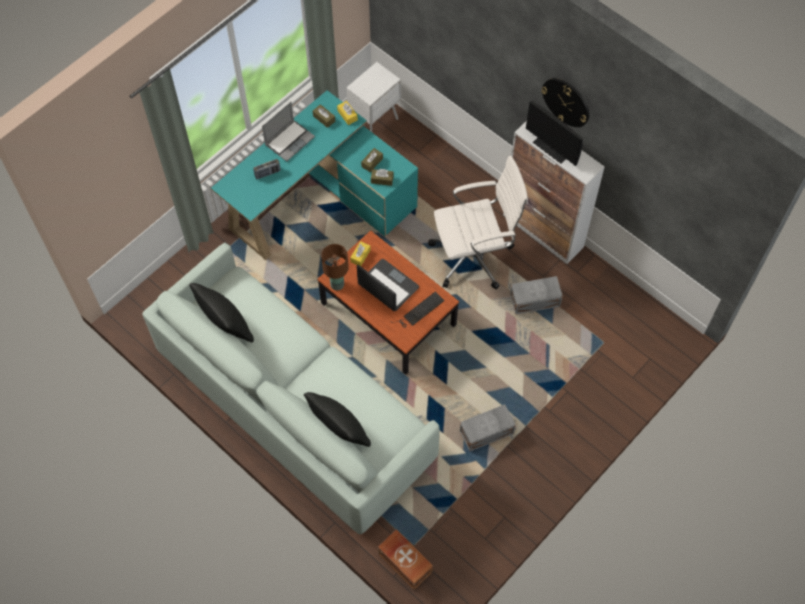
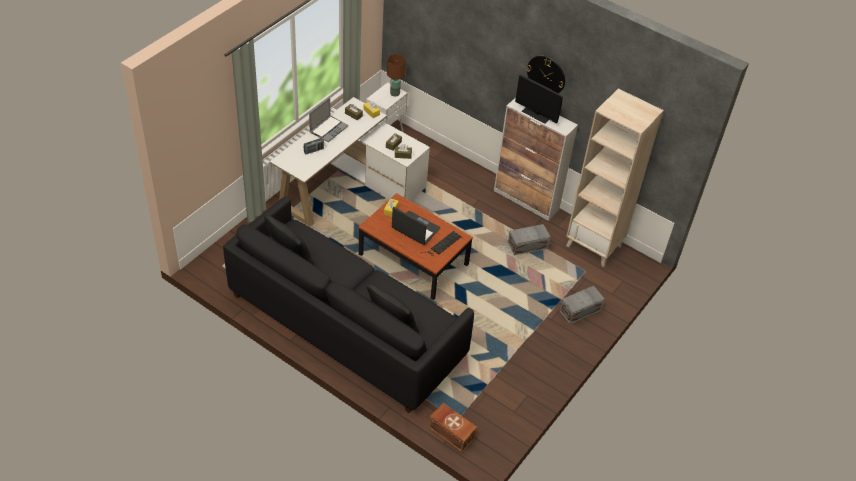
camera: 10 degrees left, 15 degrees down
(294, 406) = (346, 326): white sofa -> black sofa
(320, 201) = (349, 186): turquoise desk -> white desk
(337, 285) = (375, 229): brown table lamp -> brown table lamp (395, 93)
(474, 256) = (475, 218): white office chair -> none
(487, 433) = (504, 337): grey storage box -> grey storage box (581, 311)
(621, 304) = (594, 246): none -> beige bookcase

